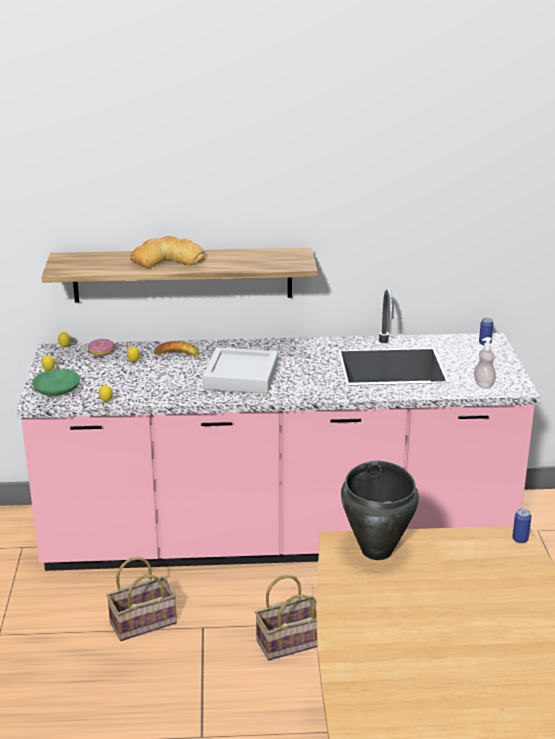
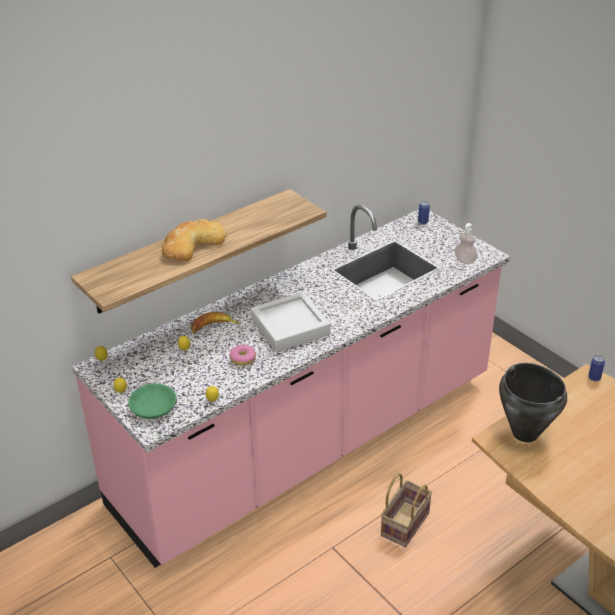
camera: 35 degrees left, 10 degrees up
(101, 352) = (142, 351): donut -> donut (243, 359)
(144, 621) = (284, 567): basket -> none

